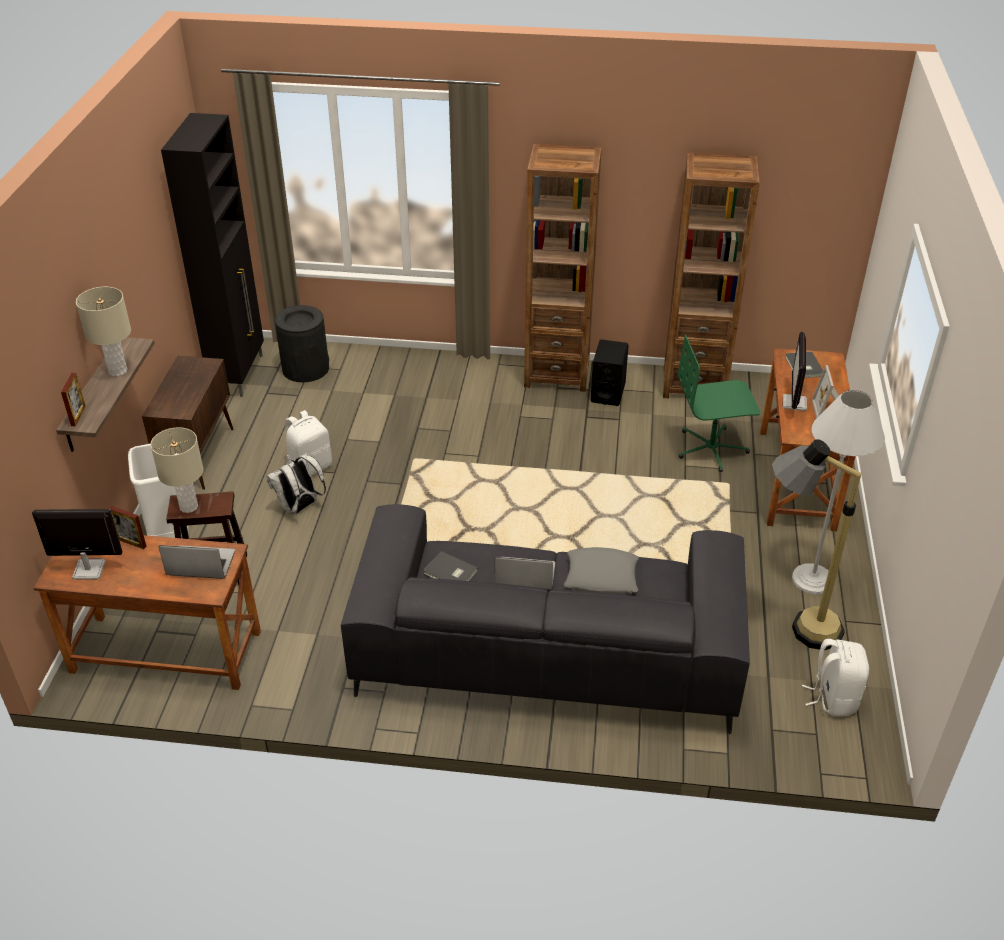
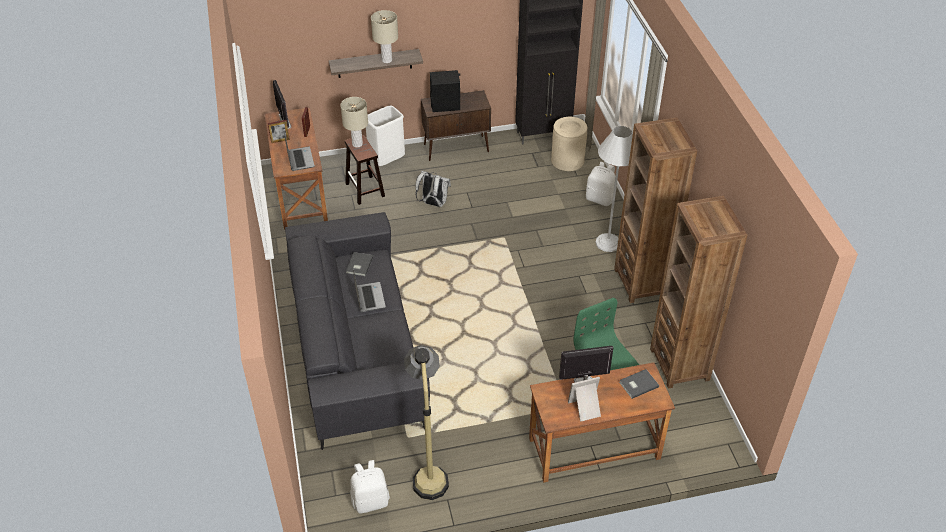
camera: 70 degrees right, 5 degrees up
(78, 416) = (342, 62): picture frame -> picture frame (280, 140)
(305, 368) = (567, 160): black trash can -> beige trash can
(310, 467) = (471, 195): white backpack -> white backpack (600, 199)
(601, 577) = (382, 333): grey pillow -> none
(608, 392) = (636, 316): black speaker -> black speaker (445, 105)
(812, 579) = (482, 474): white floor lamp -> white floor lamp (608, 243)

